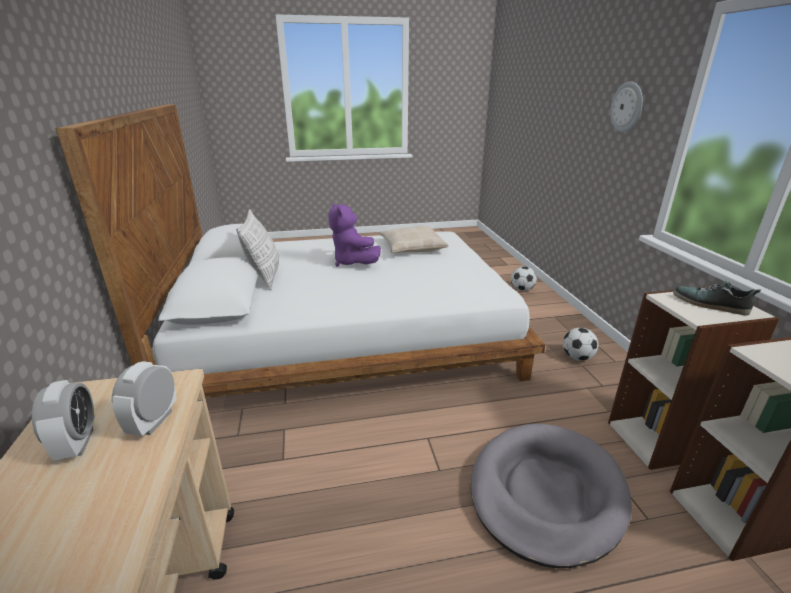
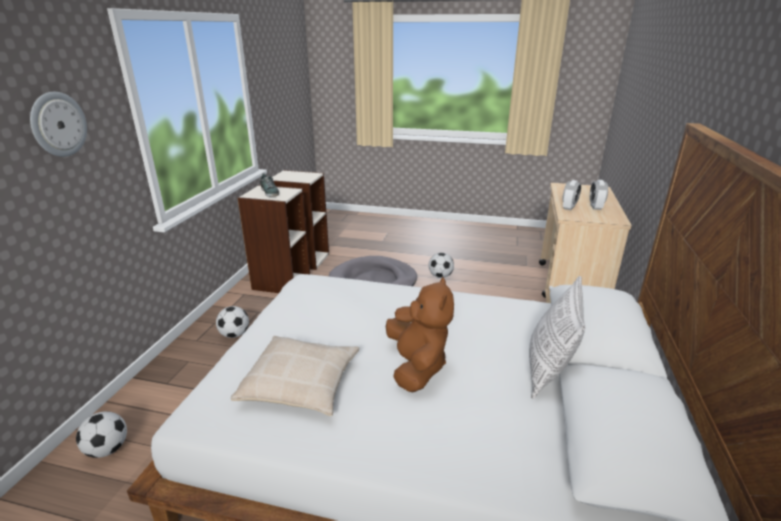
camera: 155 degrees left, 0 degrees up
(353, 262) = (417, 366): purple plush toy -> brown plush toy
(448, 568) = (440, 276): none -> football

